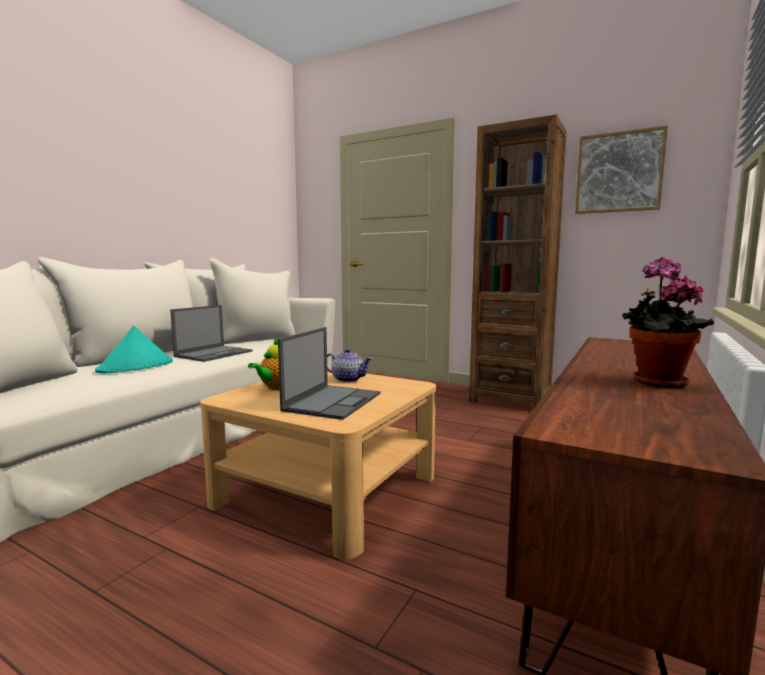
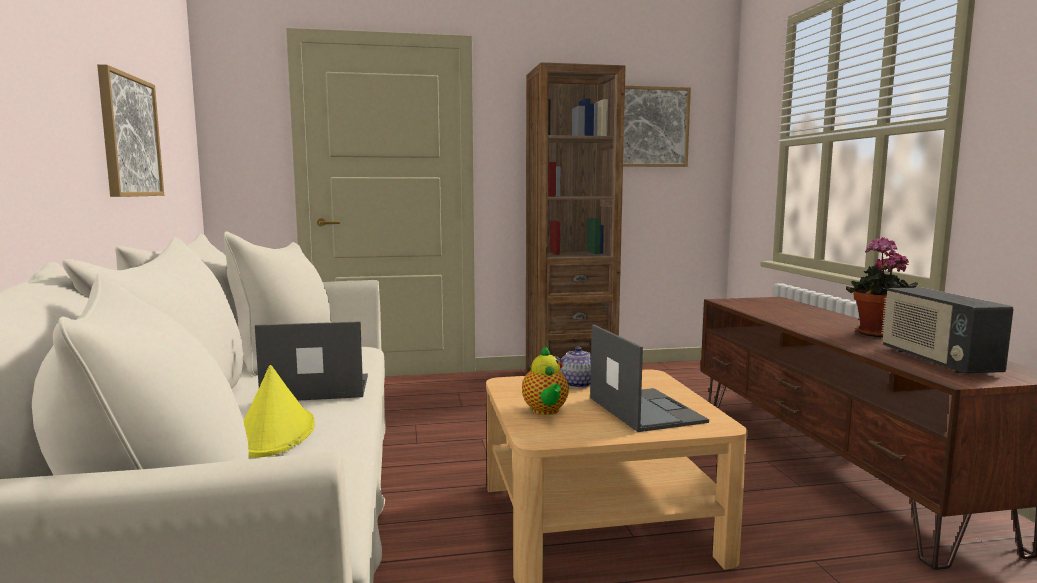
camera: 40 degrees left, 0 degrees up
(136, 367) = (274, 434): turquoise hat -> yellow hat
(211, 209) = (129, 136): none -> picture
(214, 354) = (315, 389): laptop -> laptop turned 90 degrees counterclockwise
(618, 413) = (936, 361): none -> radio

